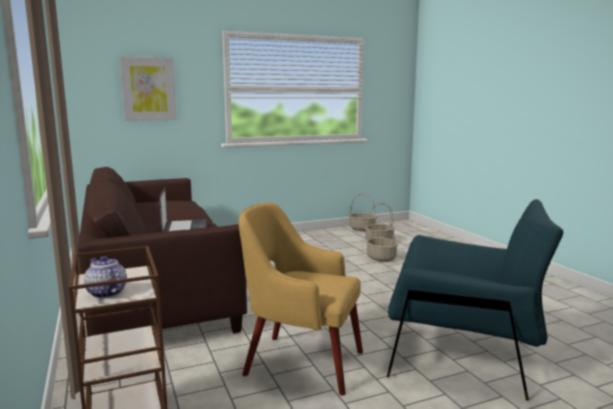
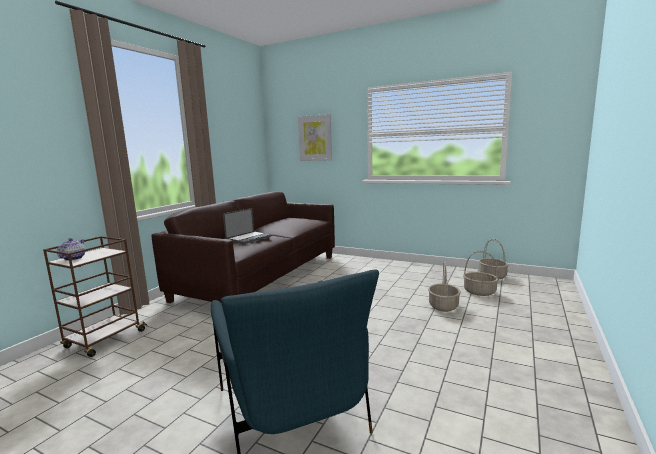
camera: 50 degrees right, 0 degrees up
(300, 362) = (213, 351): yellow armchair -> none

